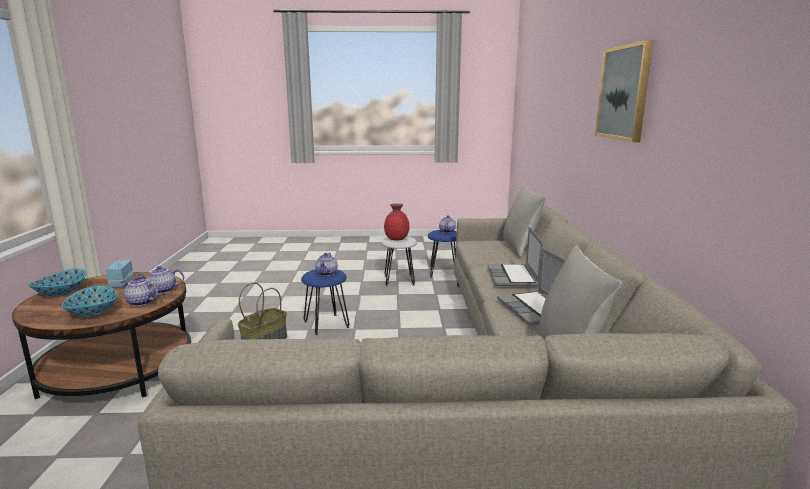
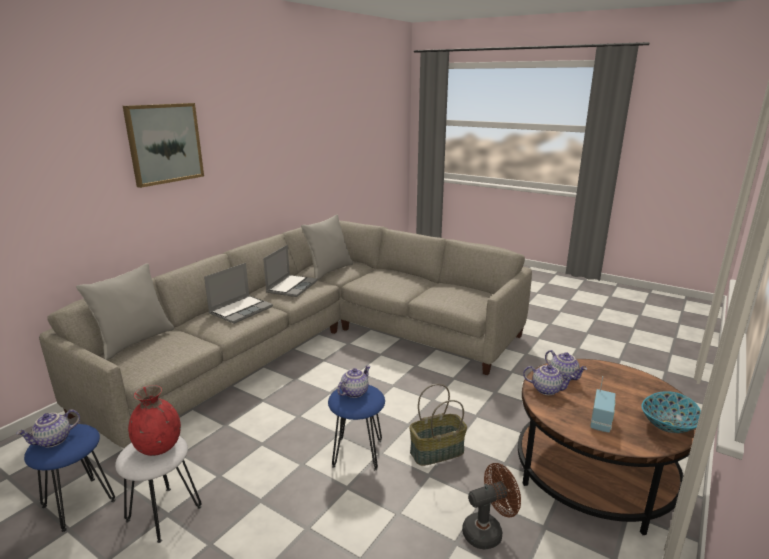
camera: 145 degrees left, 5 degrees up
(93, 313) = (603, 375): bowl -> none
(213, 320) = (487, 531): none -> brown fan

